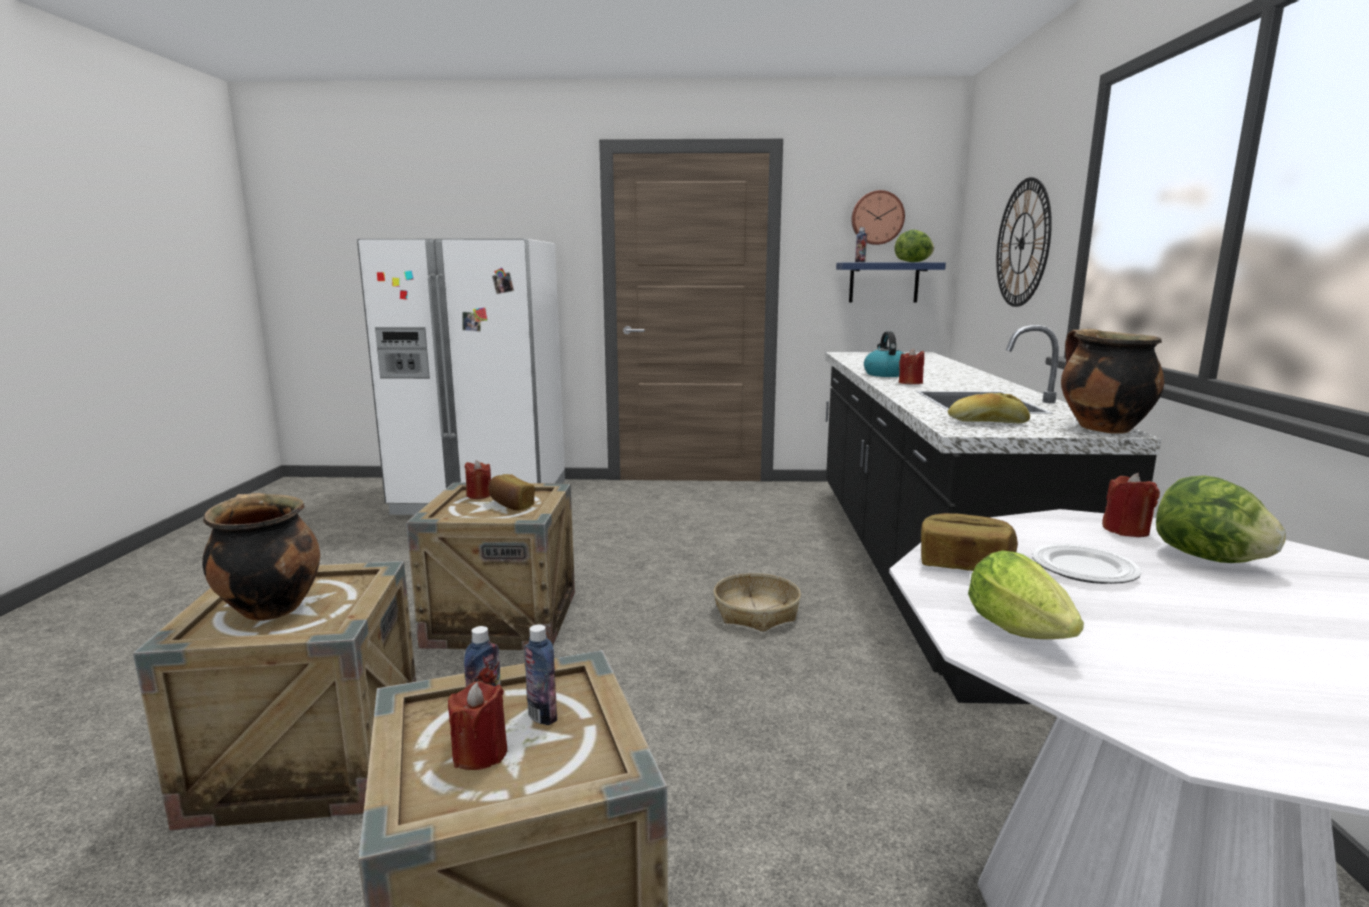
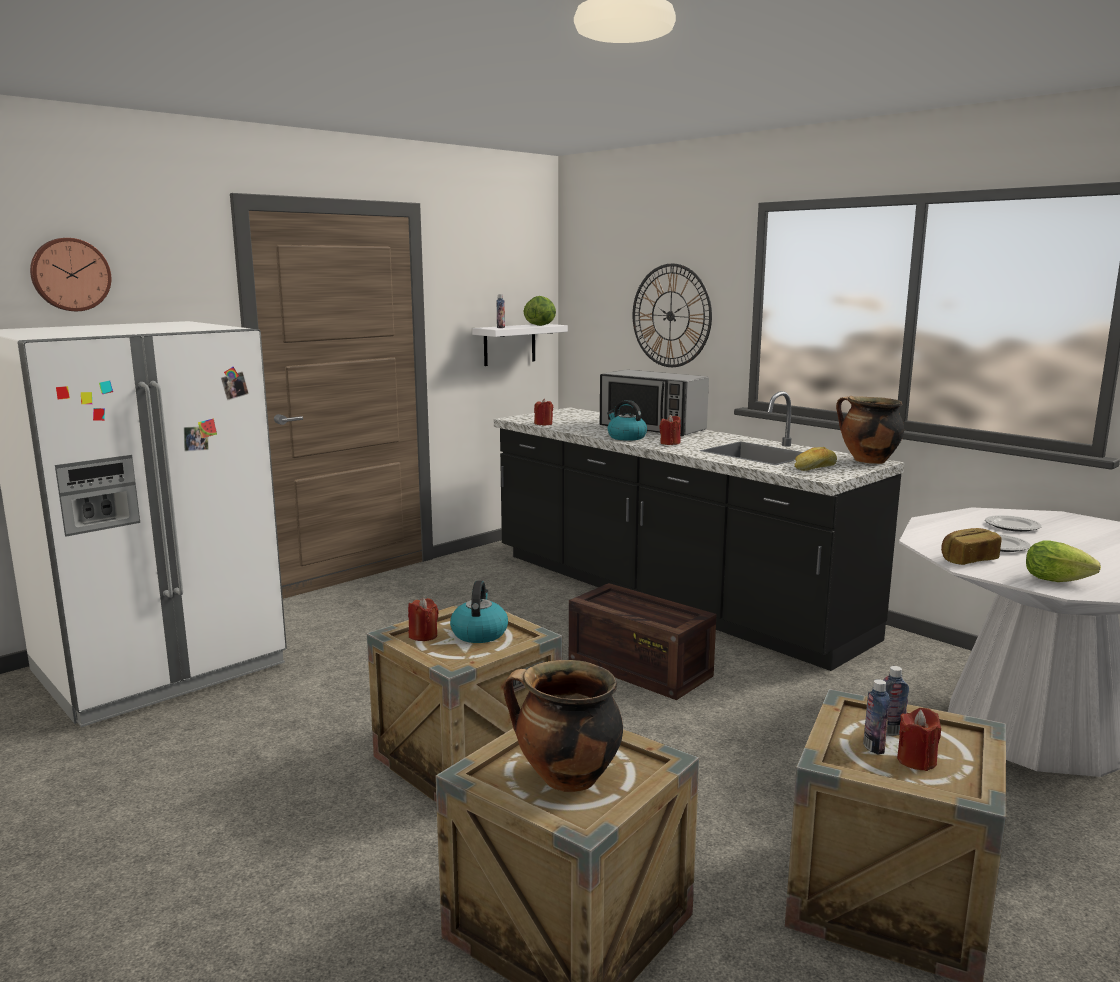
camera: 45 degrees left, 0 degrees up
(511, 505) = (479, 633): bread -> kettle
(756, 612) = (636, 668): basket -> crate
(877, 218) = (500, 283): wall clock -> wall clock (70, 274)
(884, 282) = (509, 344): blue shelf -> white shelf
(945, 372) = (652, 428): none -> microwave
(1125, 530) = (959, 521): red candle -> red candle (543, 424)
(1208, 558) = (1011, 526): lettuce -> plate

